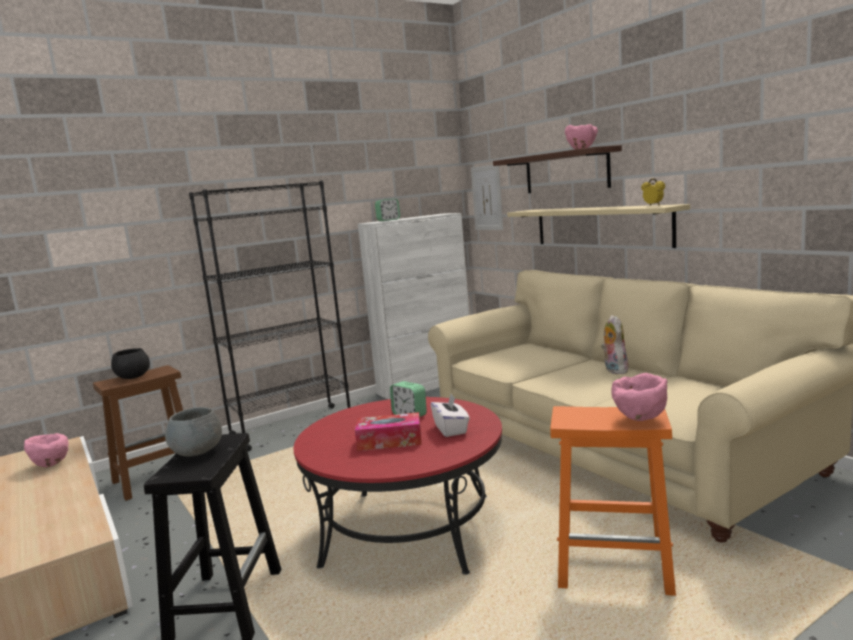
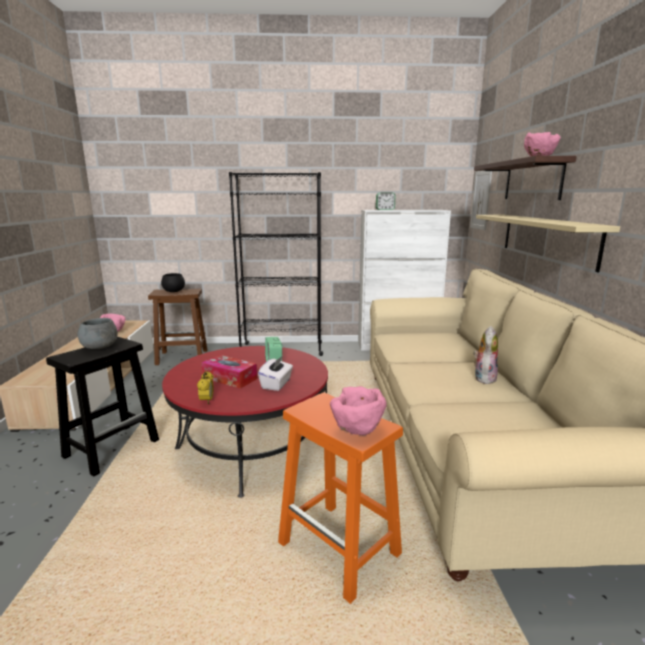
camera: 30 degrees right, 5 degrees up
(653, 206) = (580, 223): alarm clock -> alarm clock (207, 401)

